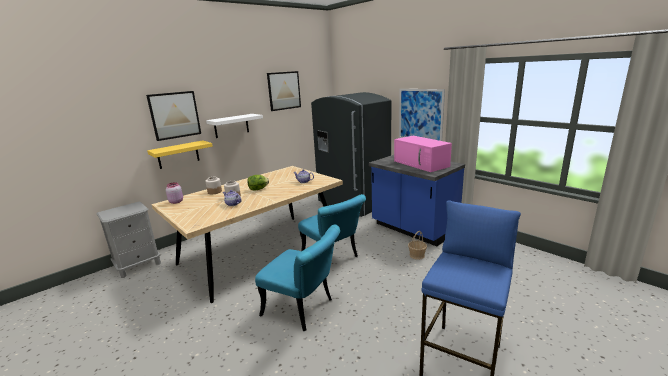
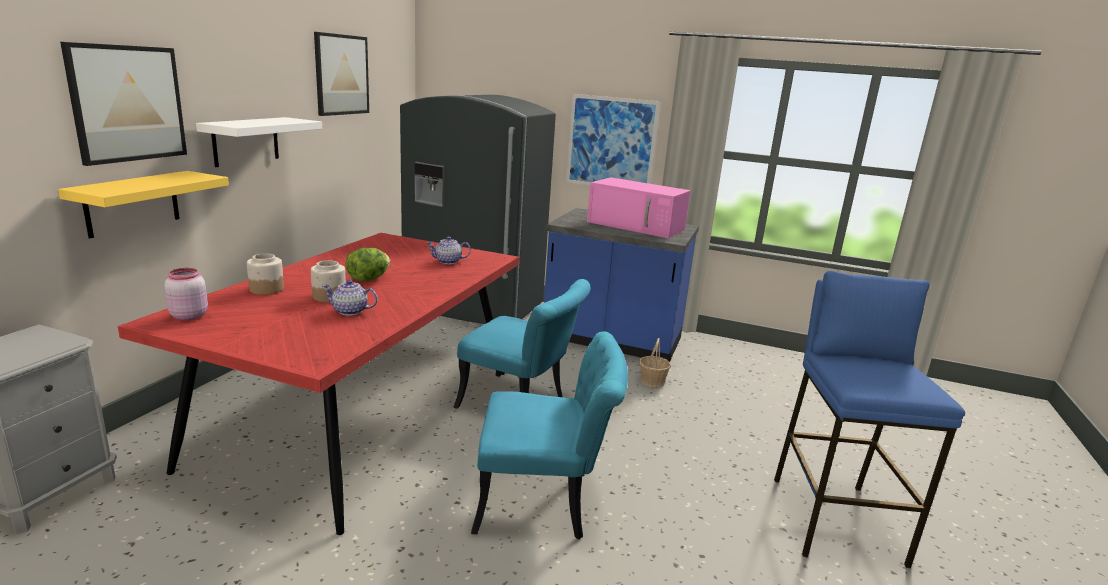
camera: 30 degrees left, 0 degrees up
(260, 252) = (363, 416): beige dining table -> red dining table

